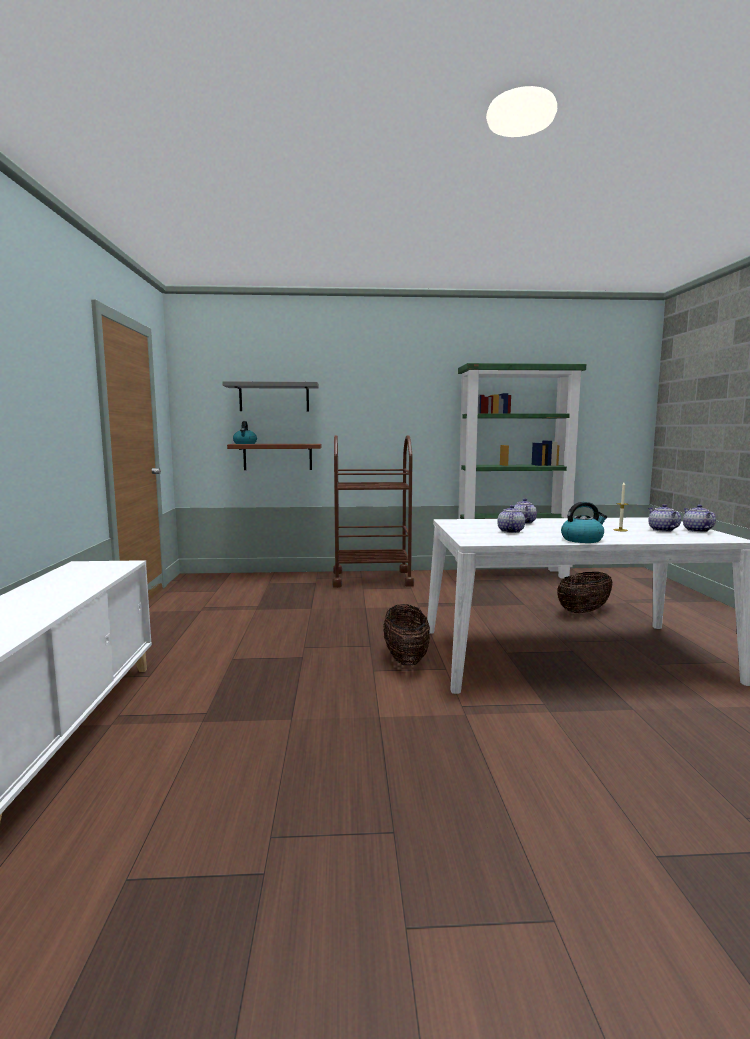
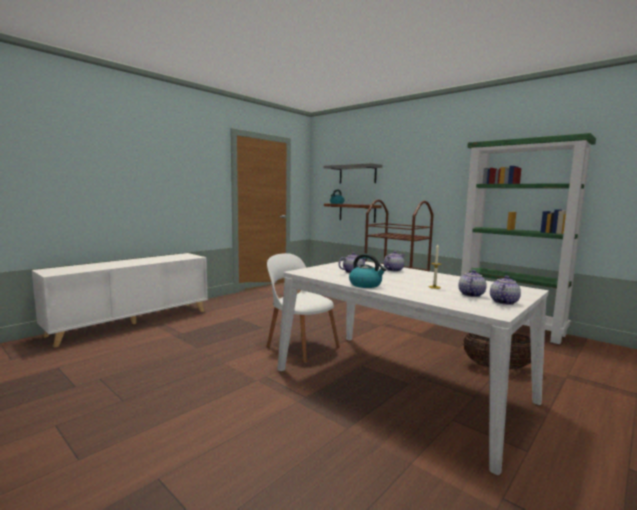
camera: 45 degrees right, 0 degrees up
(406, 658) = (301, 346): basket -> white chair

